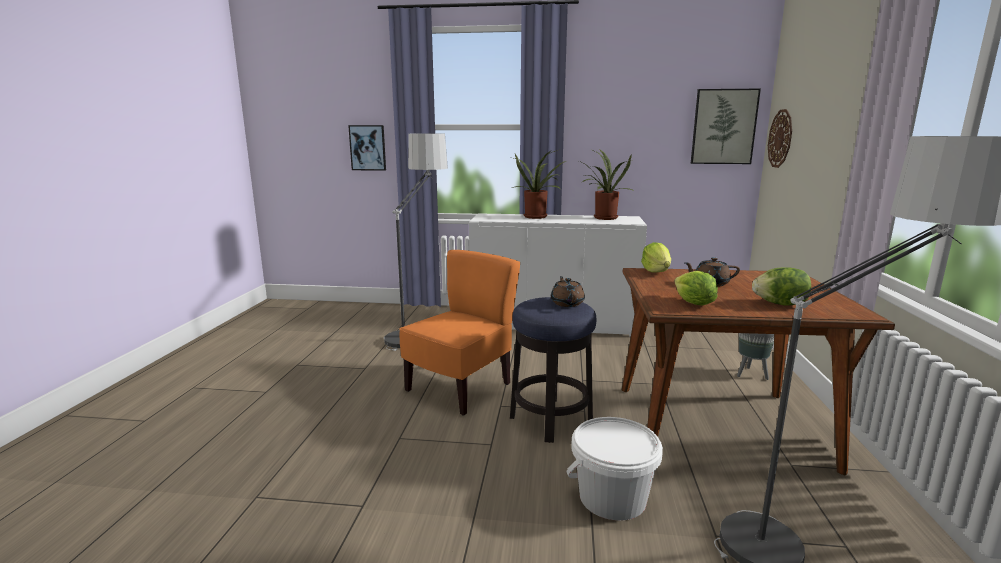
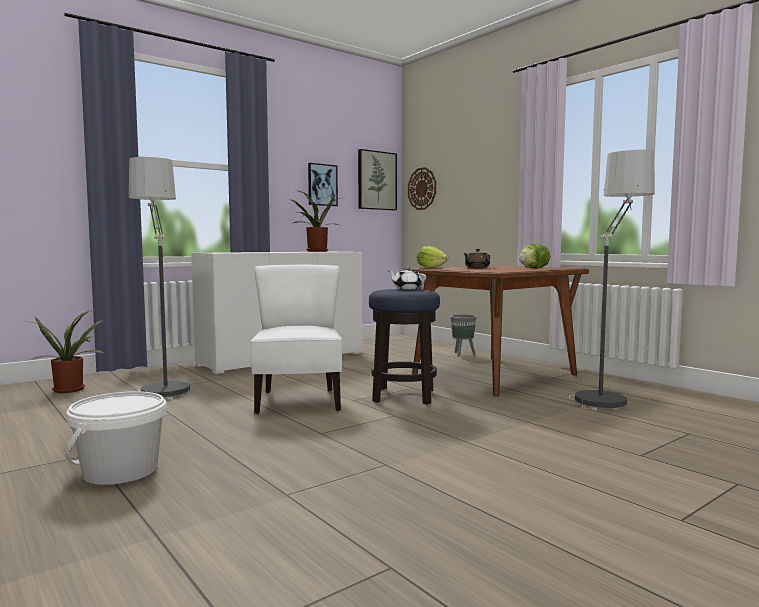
camera: 45 degrees left, 10 degrees down
(368, 147) = (37, 176): picture -> picture (322, 185)
(460, 388) = (298, 401): orange chair -> white chair
(537, 216) = (259, 252): potted plant -> potted plant (70, 389)
(567, 303) = (407, 288): brown teapot -> white teapot
(612, 497) = (511, 410): white bucket -> white bucket (120, 471)
(693, 303) = (501, 270): lettuce -> none

